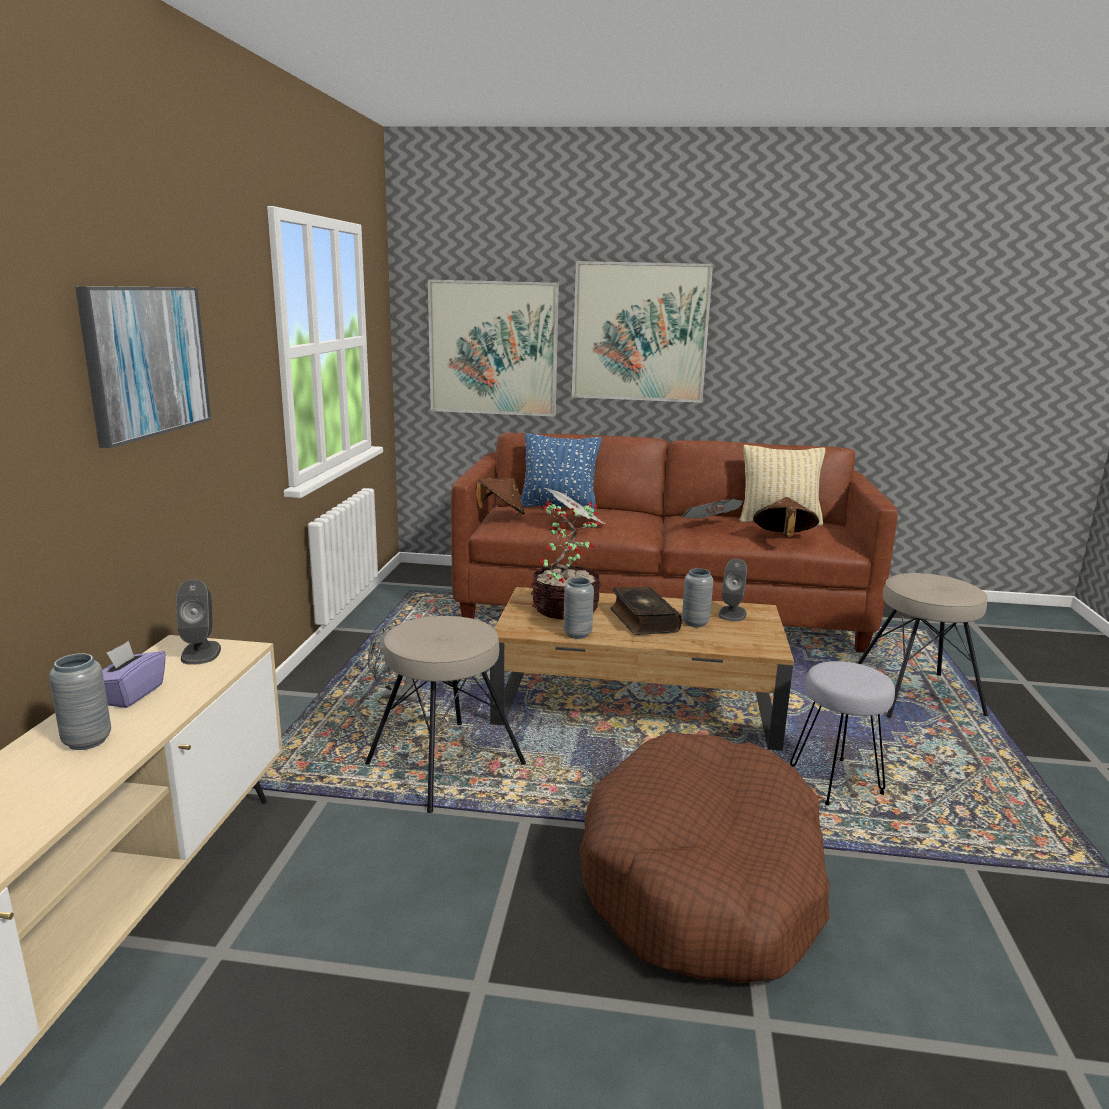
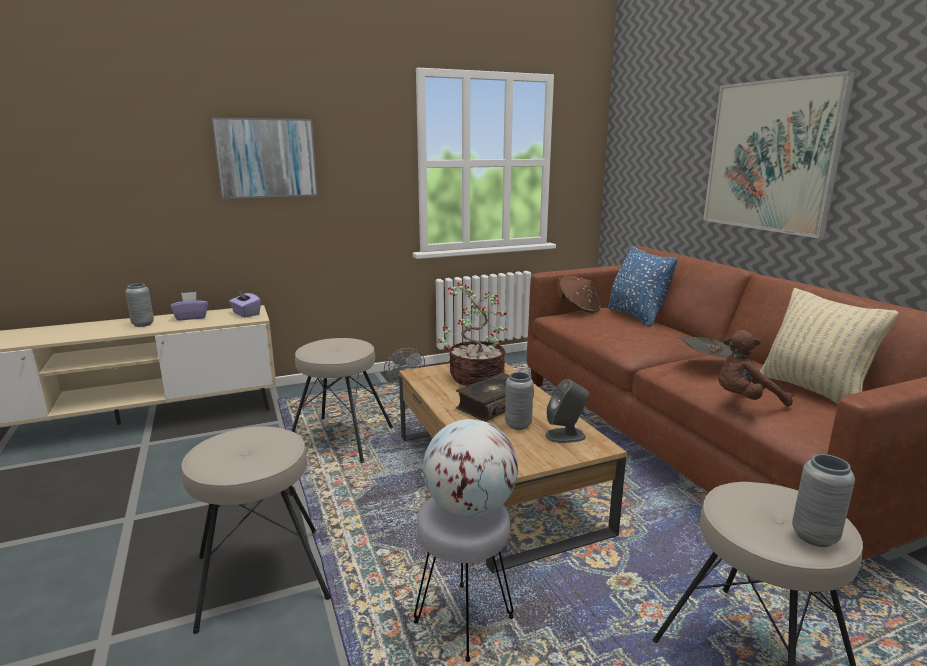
camera: 60 degrees right, 0 degrees up
(201, 653) = (246, 314): grey speaker -> purple tissue box
(493, 348) = (659, 172): picture -> none
(575, 522) = (600, 326): newspaper -> none
(577, 634) = (434, 391): grey vase -> grey vase (814, 536)
(704, 880) = (261, 575): brown dog bed -> beige stool
(783, 538) = (745, 400): brown hat -> brown plush toy
(848, 672) = (470, 508): none -> globe

